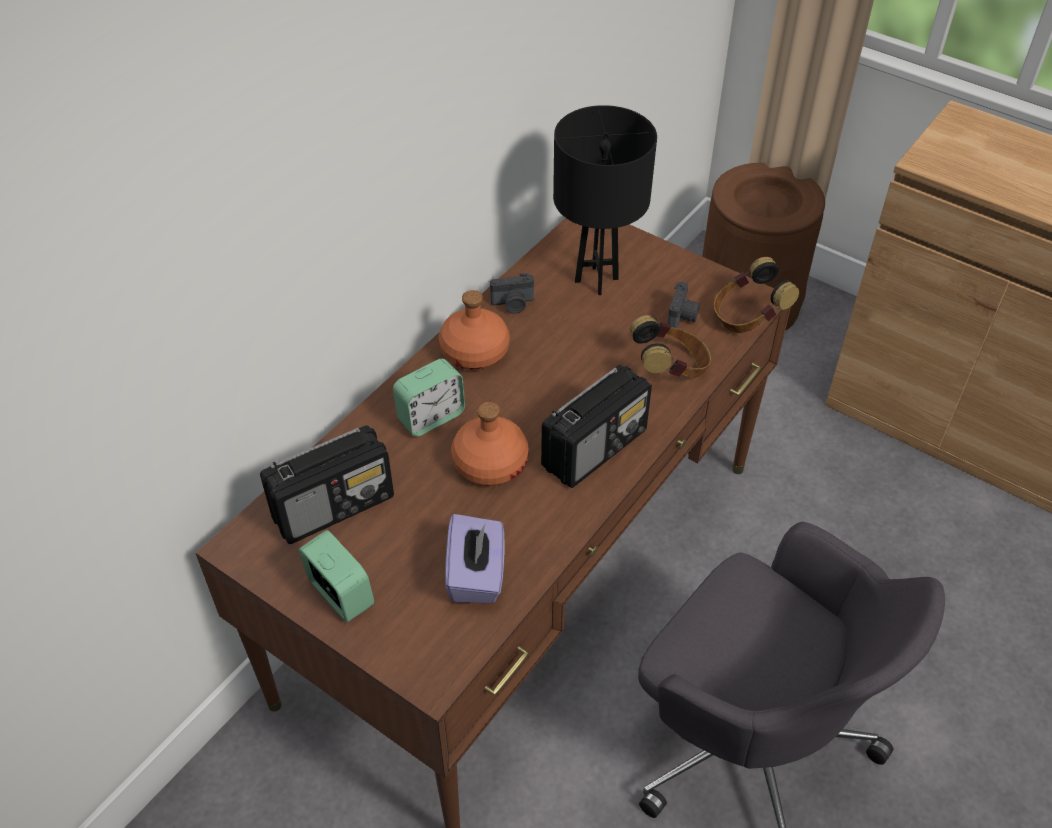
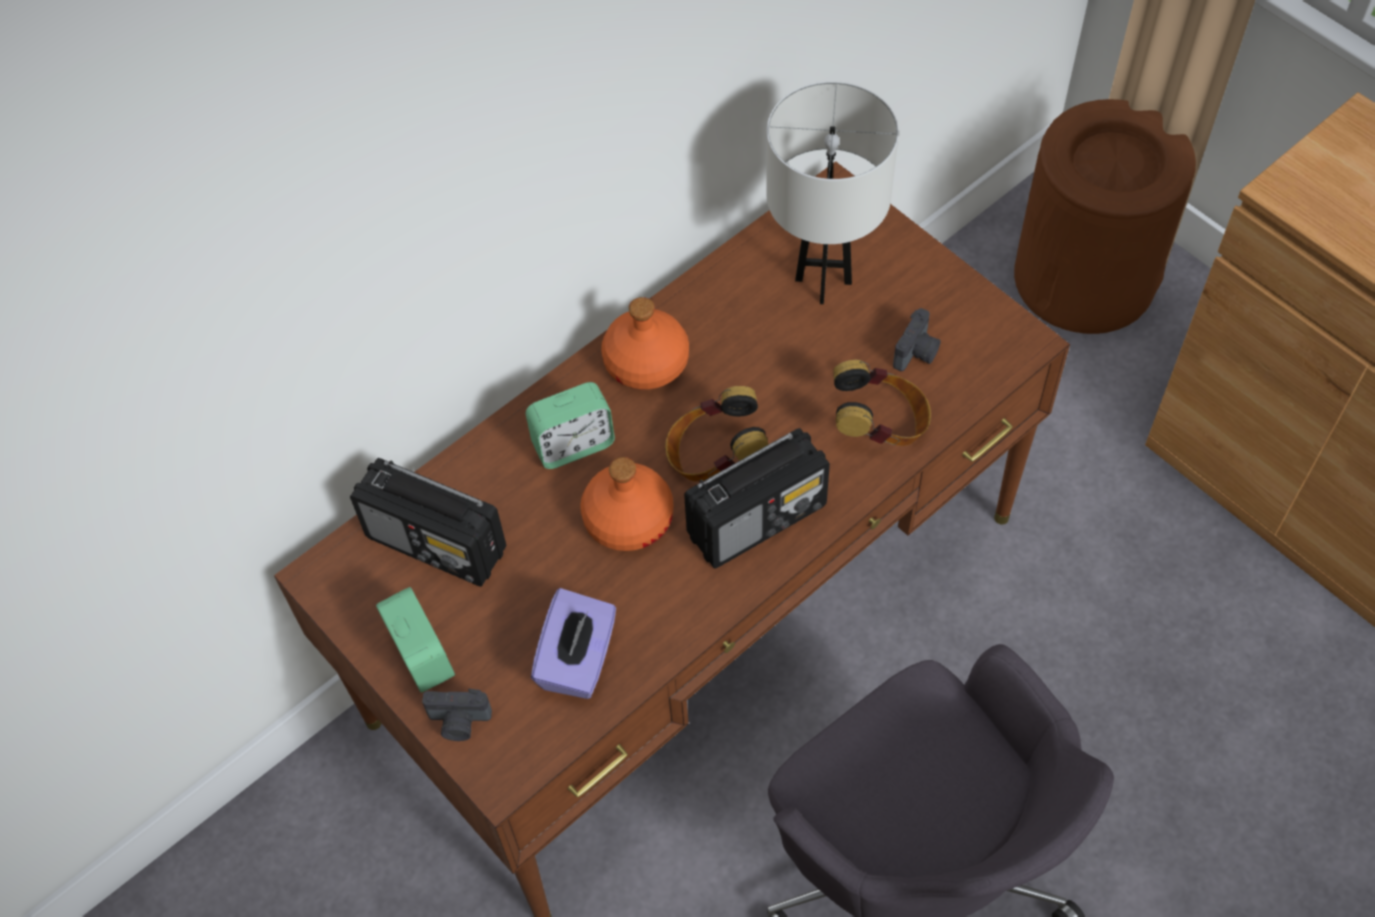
camera: 15 degrees right, 10 degrees up
(334, 506) = (437, 544): radio -> radio turned 45 degrees clockwise
(513, 304) = (709, 301): camera -> camera (459, 722)
(597, 280) = (823, 282): black table lamp -> white table lamp
(747, 318) = (1000, 366): headphones -> headphones (714, 456)

